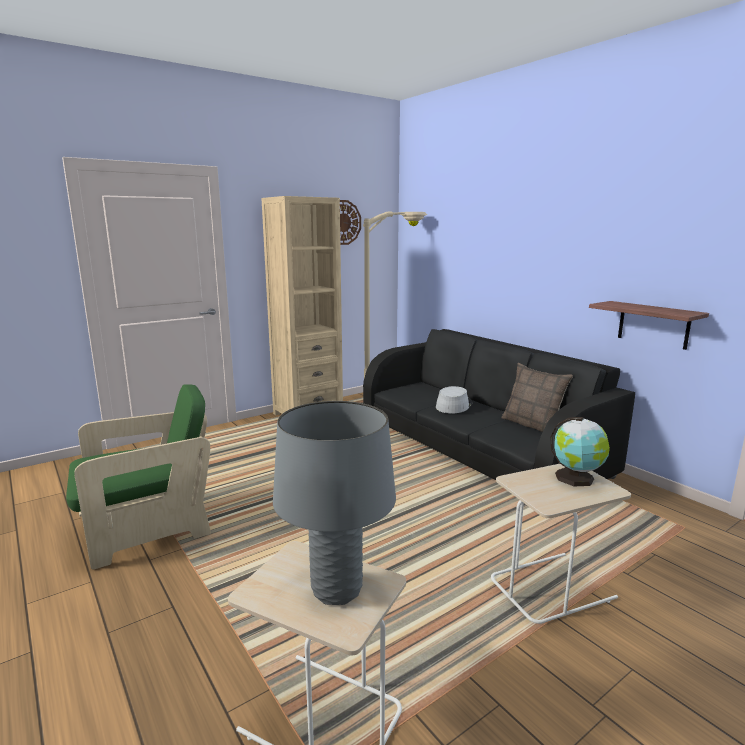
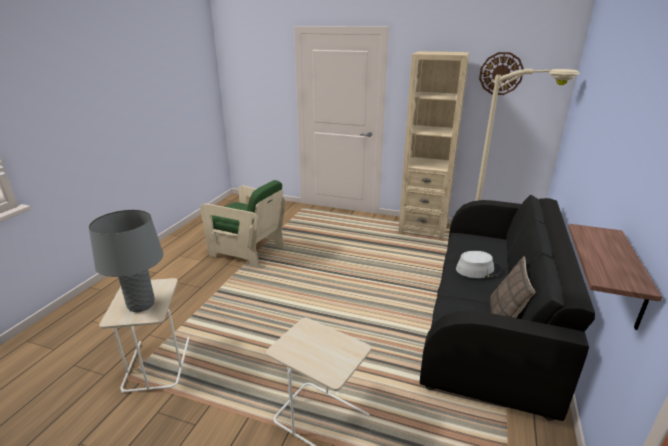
camera: 55 degrees right, 10 degrees up
(576, 478) = (338, 354): globe -> none

